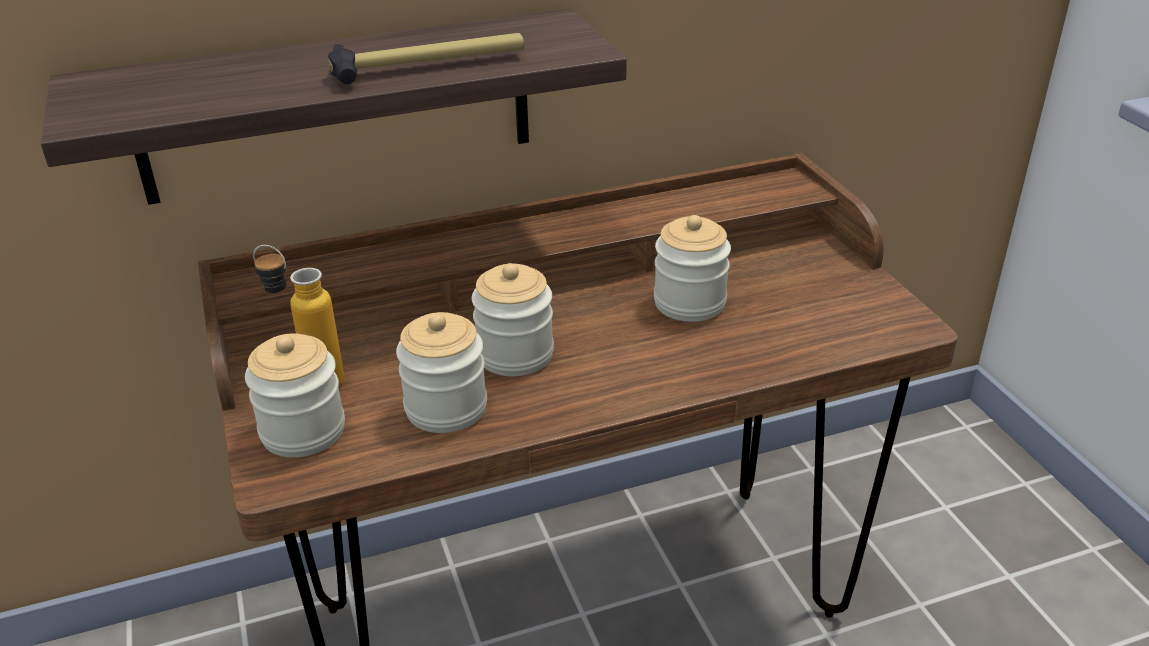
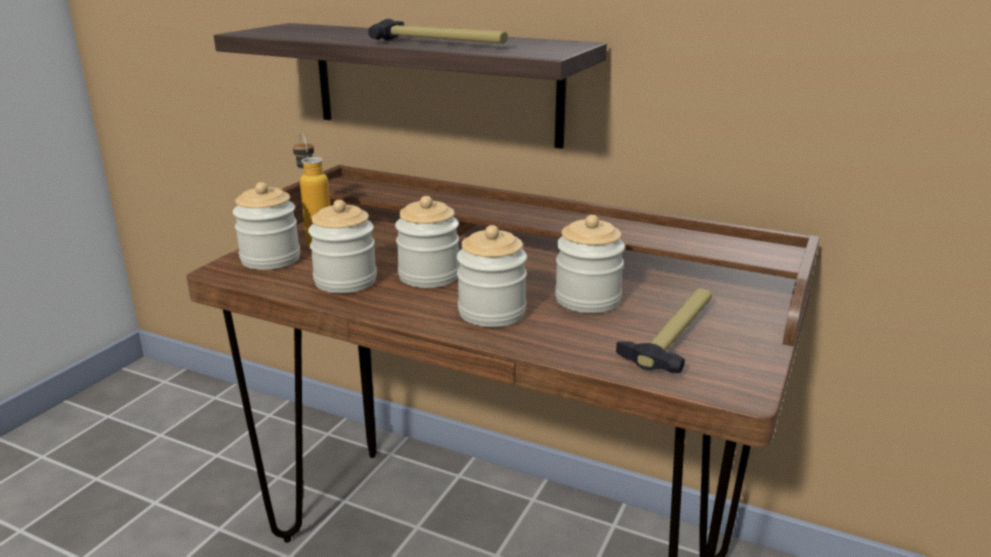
camera: 45 degrees right, 10 degrees down
(643, 361) = (492, 312): none -> jar
(803, 302) = (674, 335): none -> hammer

